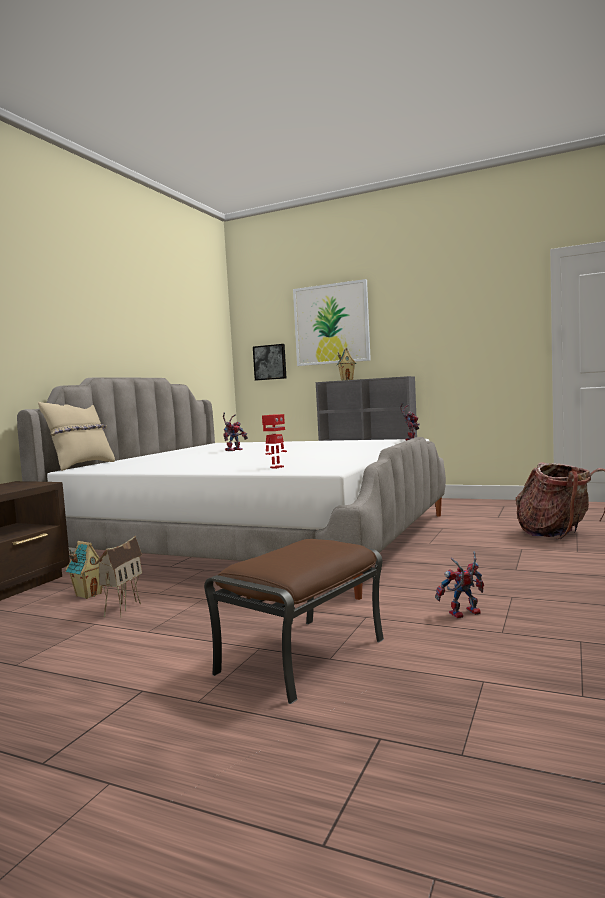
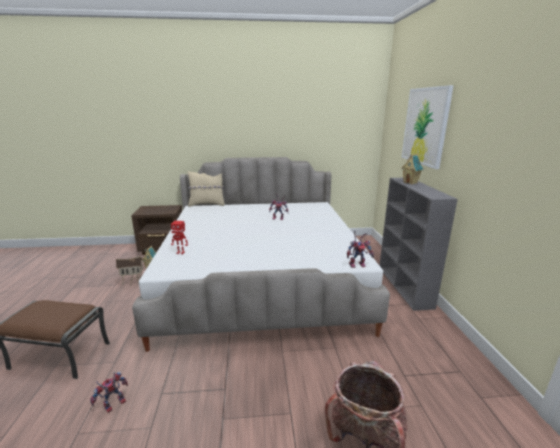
camera: 60 degrees right, 15 degrees up
(270, 362) = (393, 148): picture -> none
(463, 614) = (113, 406): toy robot -> toy robot turned 90 degrees counterclockwise

